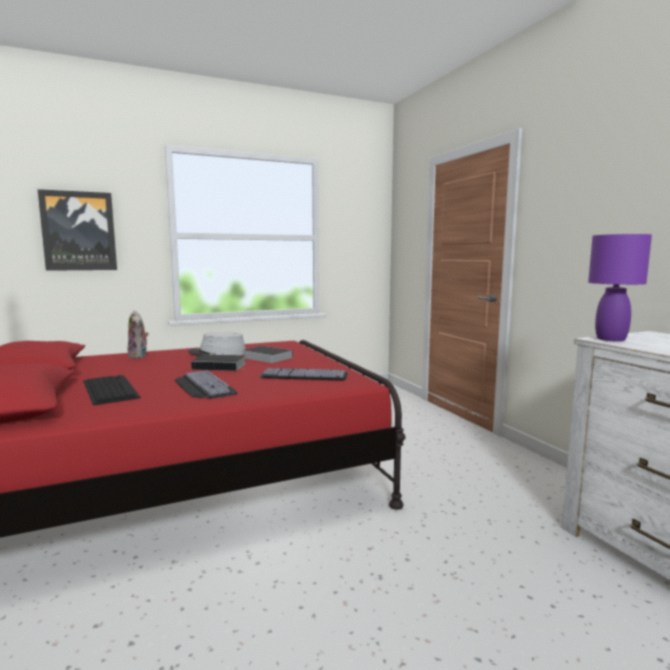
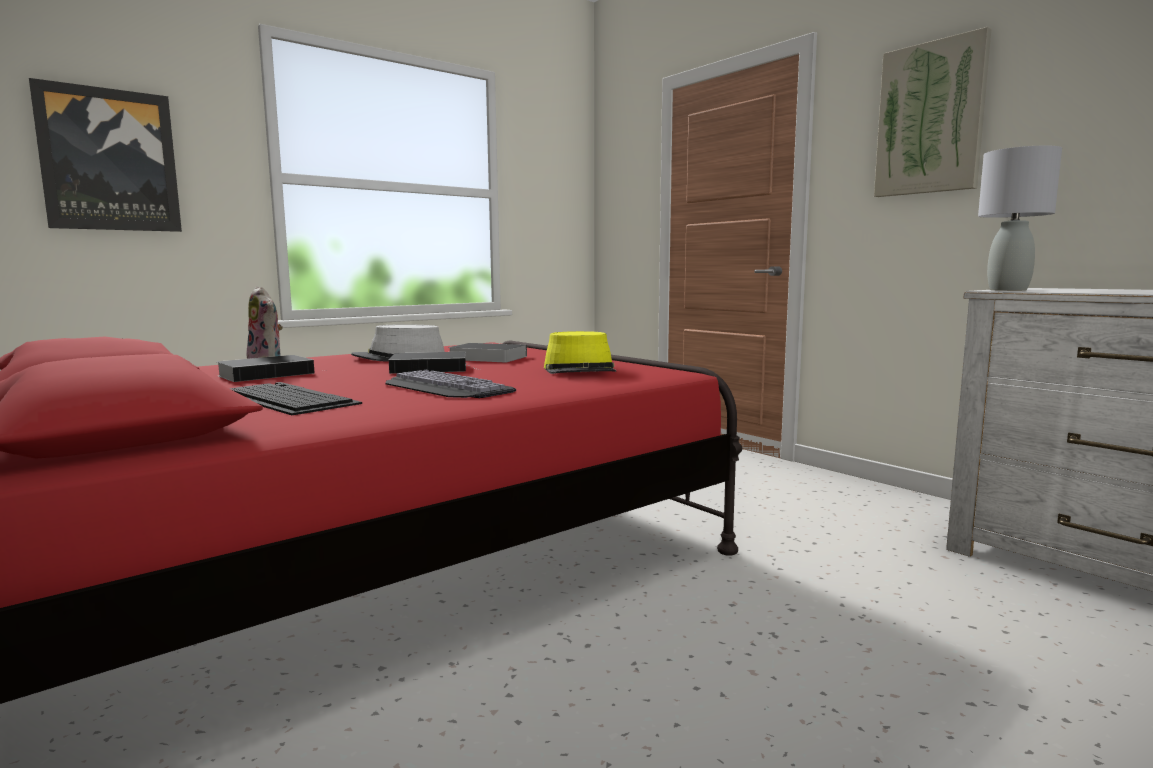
camera: 15 degrees left, 0 degrees up
(129, 365) = (268, 374): none -> book
(305, 374) = (580, 370): keyboard -> yellow hat
(593, 195) = (930, 119): none -> picture
(611, 339) = (1008, 290): purple table lamp -> grey table lamp

